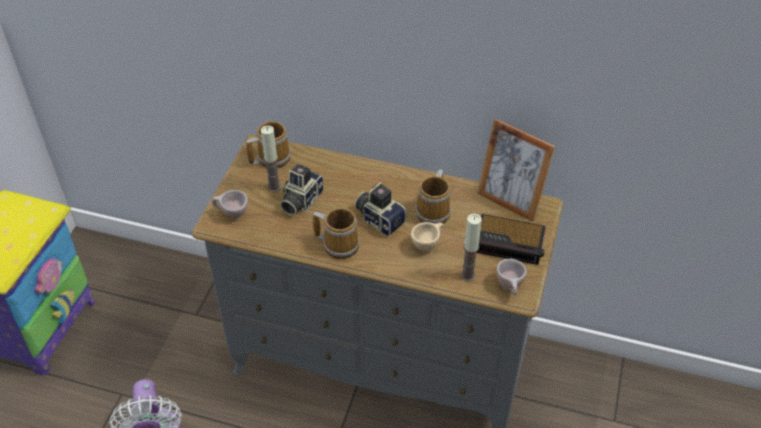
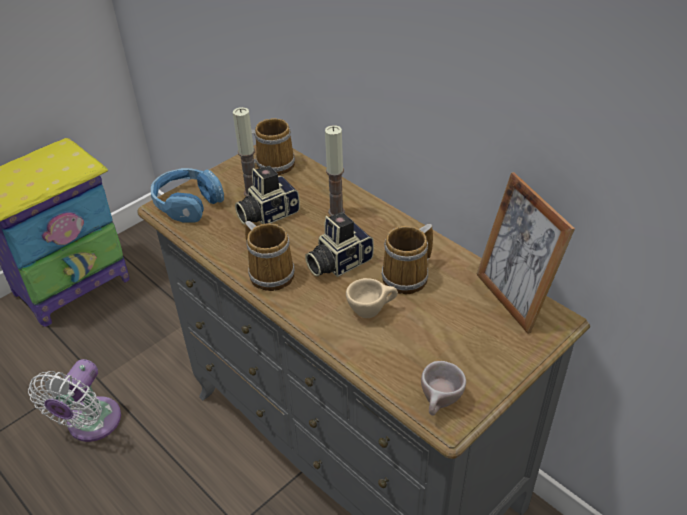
camera: 30 degrees right, 5 degrees down
(231, 214) = (187, 203): beige cup -> blue headphones
(380, 219) = (338, 262): camera -> camera turned 105 degrees counterclockwise
(467, 275) = (394, 367): candle -> candle (336, 212)
(510, 243) = (478, 349): alarm clock -> none

